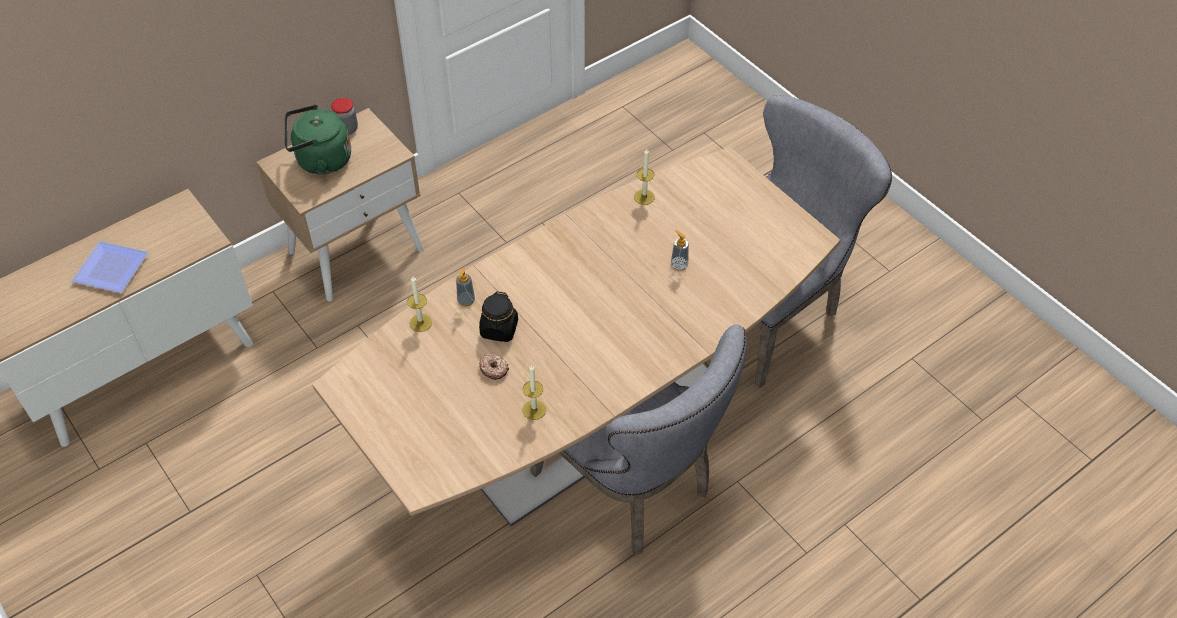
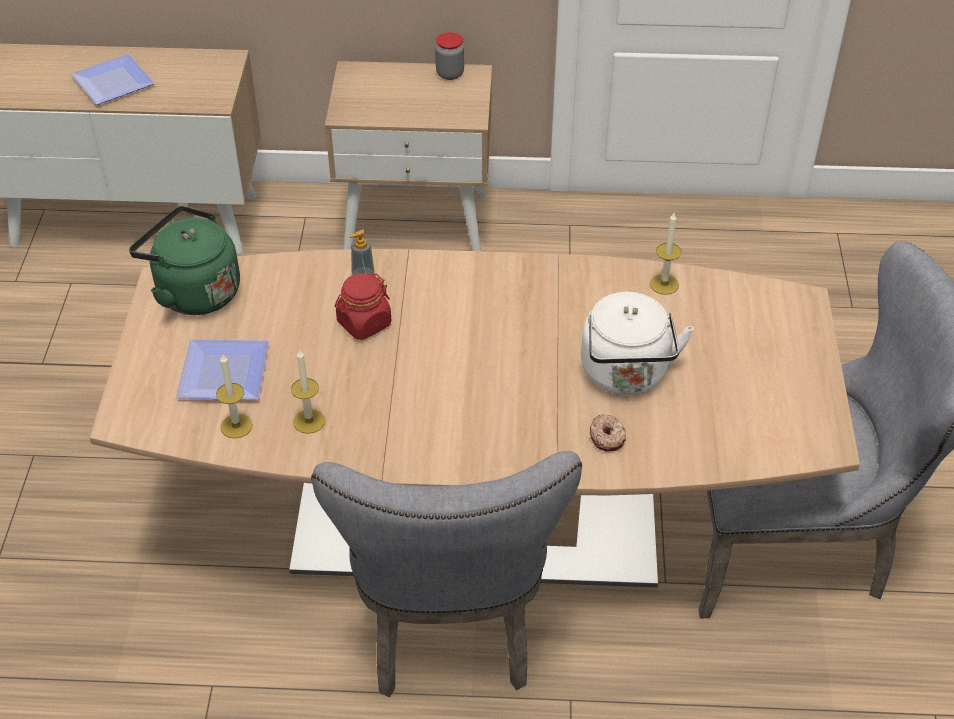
camera: 40 degrees right, 5 degrees down
(320, 160) = (394, 89): green kettle -> green kettle (194, 291)
(420, 323) = (297, 272): candle -> candle (236, 426)
(448, 418) = (221, 375): none -> plate
(494, 369) = (316, 357): donut -> donut (607, 437)
(499, 329) = (364, 323): black jar -> red jar
(679, 265) = (626, 375): soap dispenser -> white kettle

